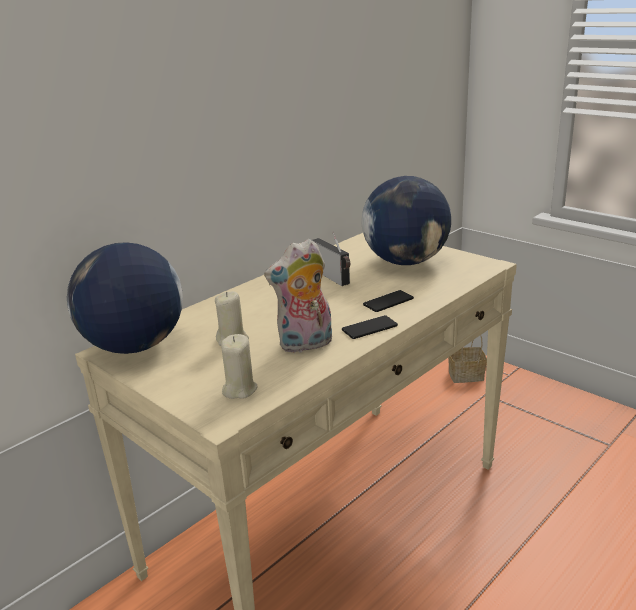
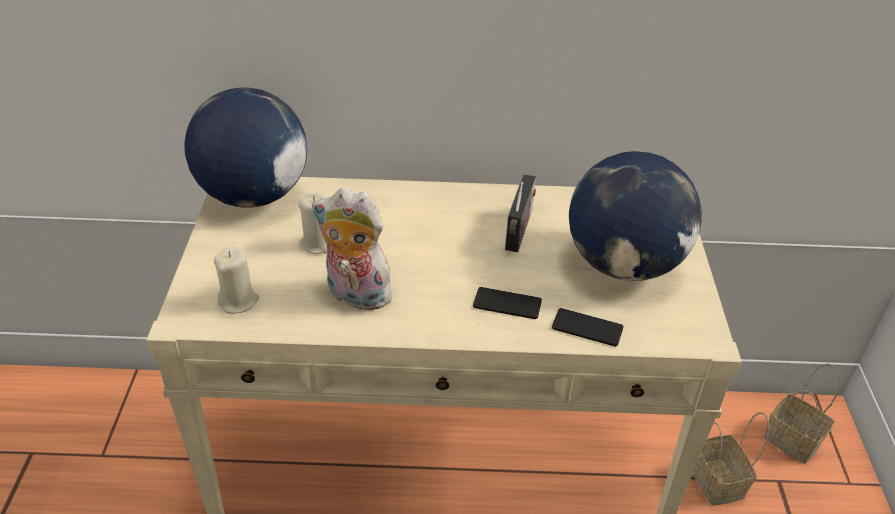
camera: 45 degrees right, 15 degrees up
(369, 328) = (433, 321): phone -> phone (587, 328)
(465, 414) = (718, 483): none -> basket

